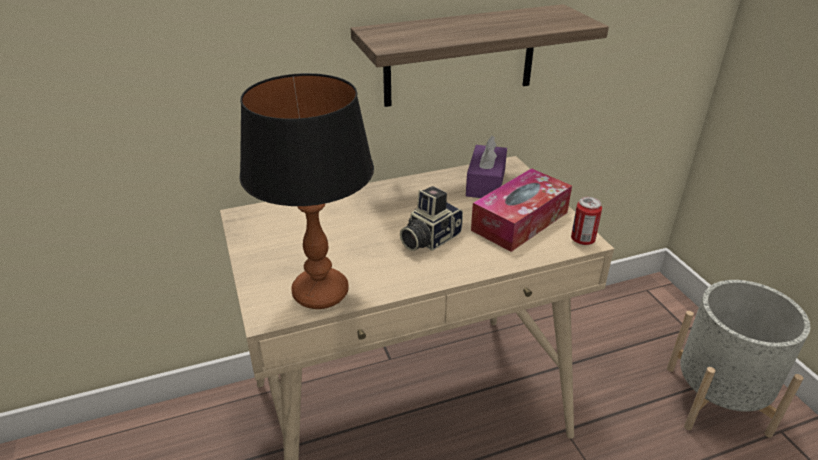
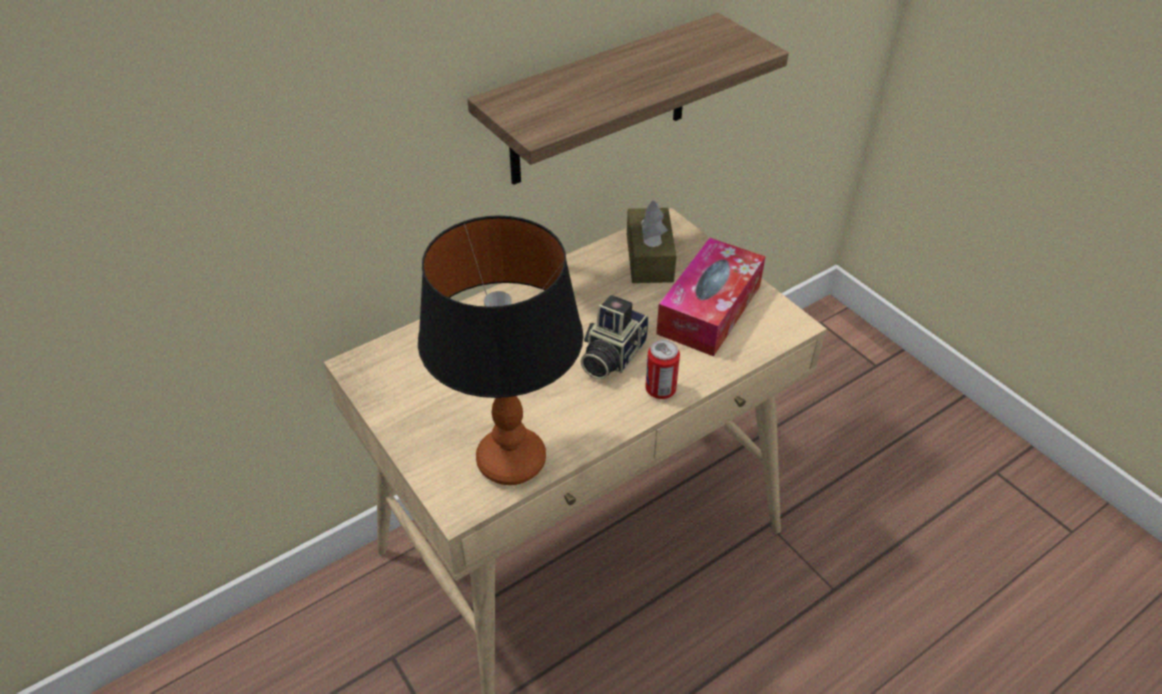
camera: 15 degrees left, 10 degrees up
(485, 183) = (649, 258): purple tissue box -> brown tissue box
(582, 240) = (789, 323): can -> can (660, 390)
(716, 400) = (924, 450): grey planter -> none

